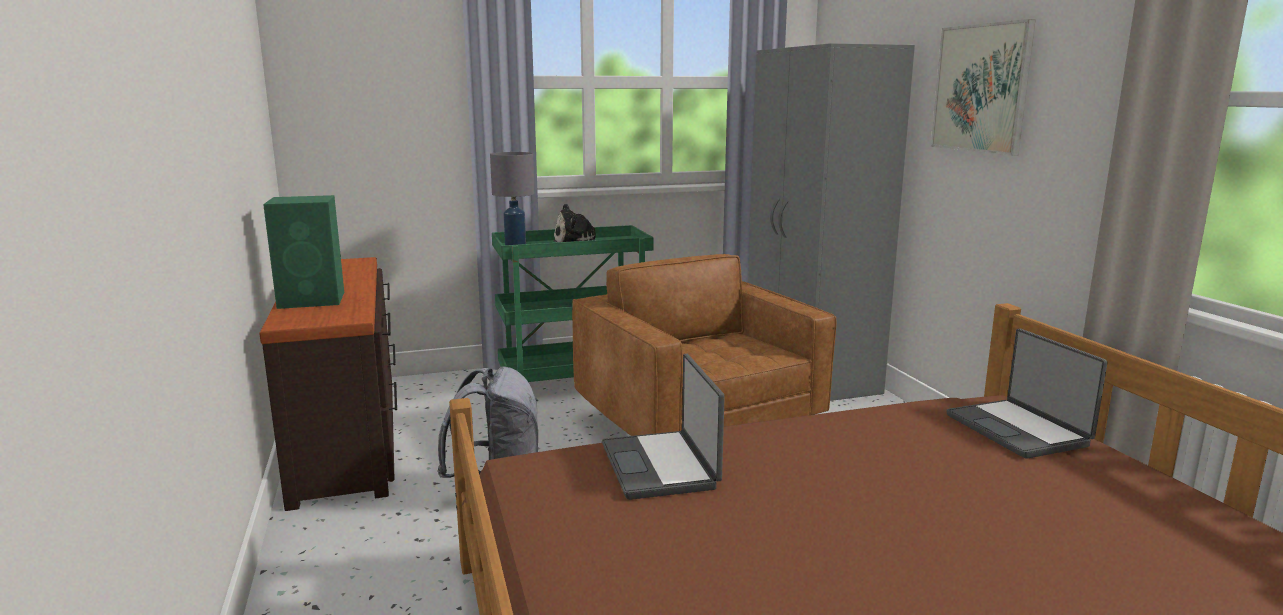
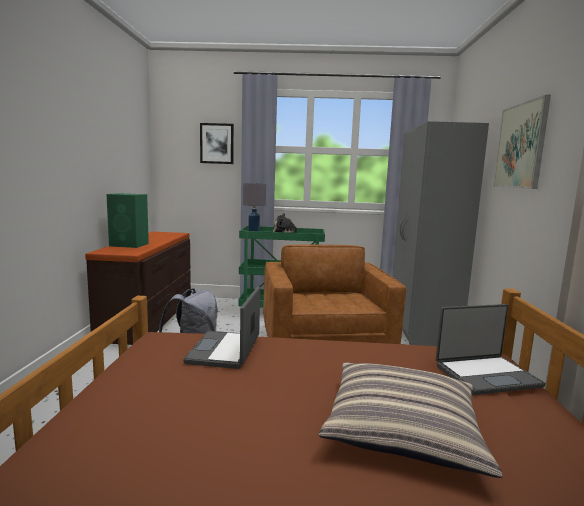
camera: 20 degrees right, 5 degrees down
(411, 75) = (217, 143): none -> picture
(998, 520) = (403, 429): none -> pillow
(1018, 430) = (486, 375): laptop -> laptop turned 105 degrees counterclockwise

